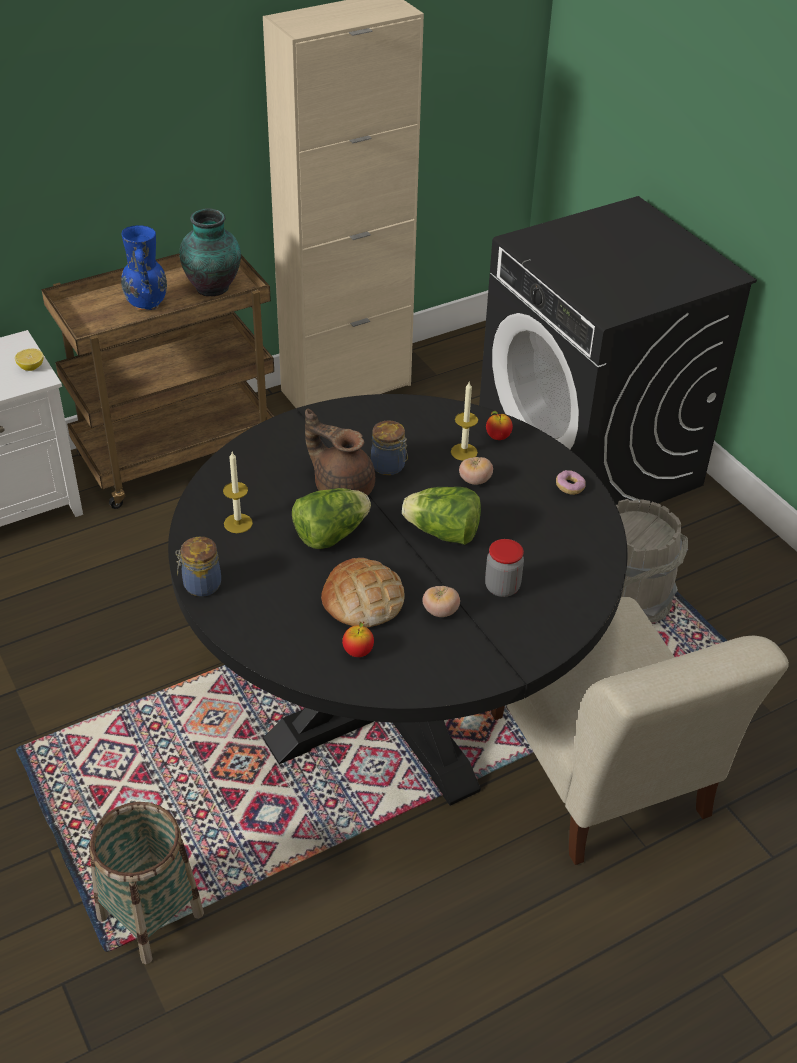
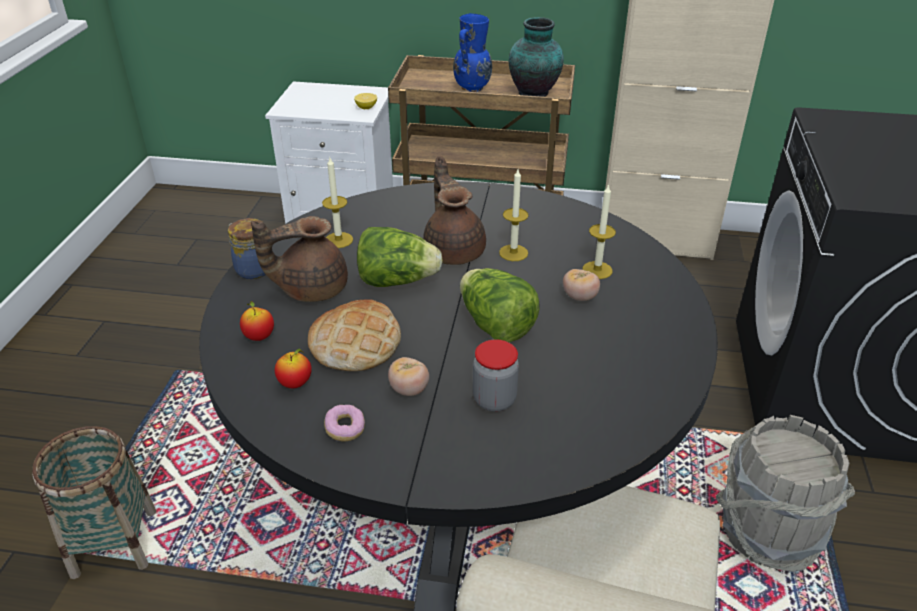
camera: 40 degrees right, 5 degrees down
(271, 576) = (310, 288): none -> brown teapot
(389, 466) = (513, 253): jar -> candle
(498, 437) = (646, 272): apple -> apple (259, 337)
(569, 487) = (673, 345): donut -> donut (345, 429)

